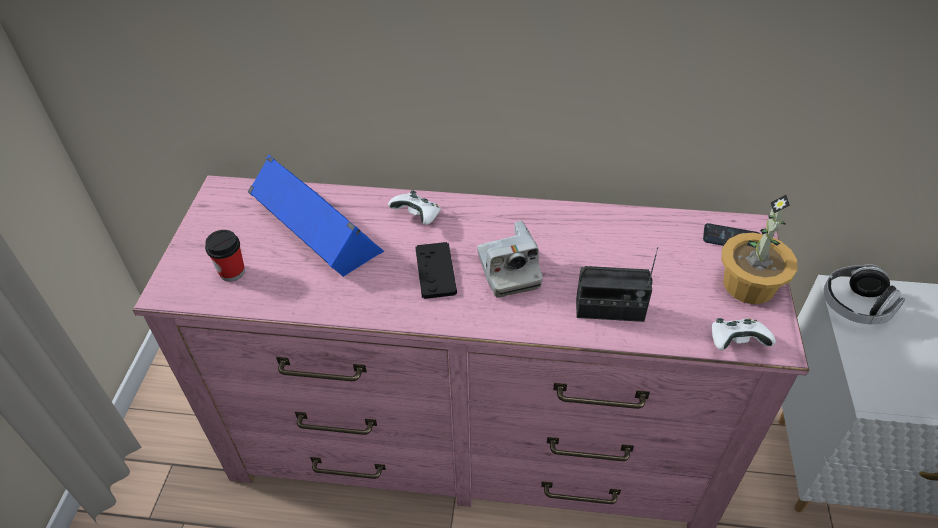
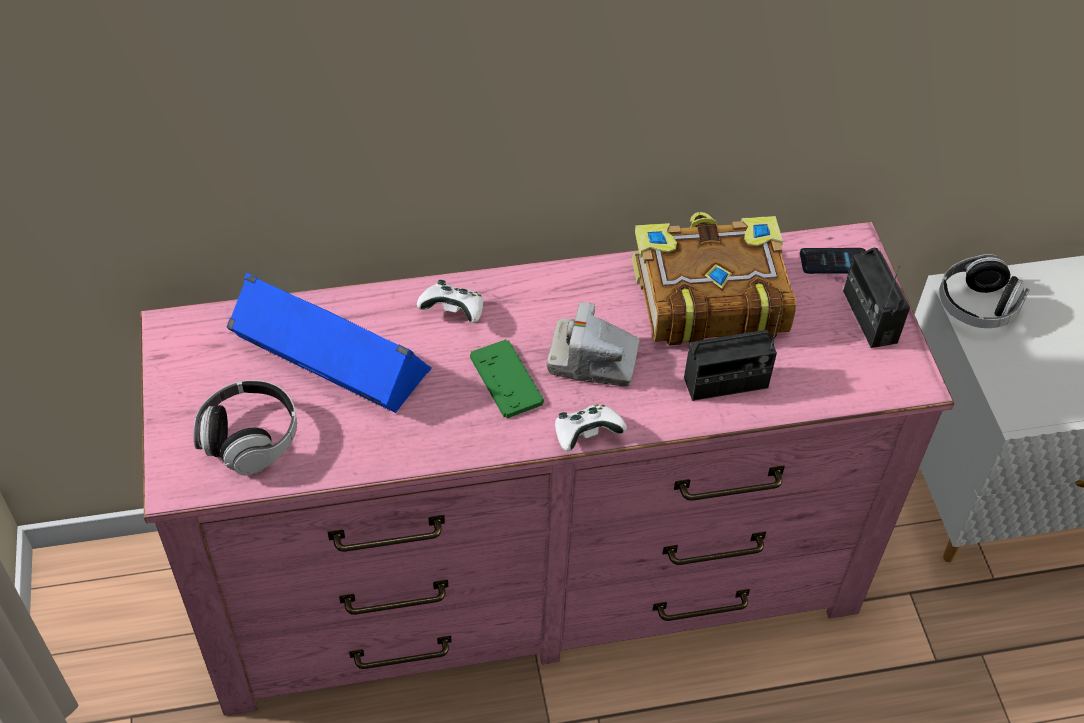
camera: 20 degrees left, 5 degrees up
(232, 272) = (250, 439): cup -> headphones
(435, 271) = (506, 380): black game controller -> green game controller
(508, 270) = (592, 360): camera -> camera turned 135 degrees clockwise
(617, 243) = (707, 296): none -> book
(735, 343) = (872, 390): white game controller -> white game controller (586, 436)
(750, 285) = (869, 317): potted plant -> radio

